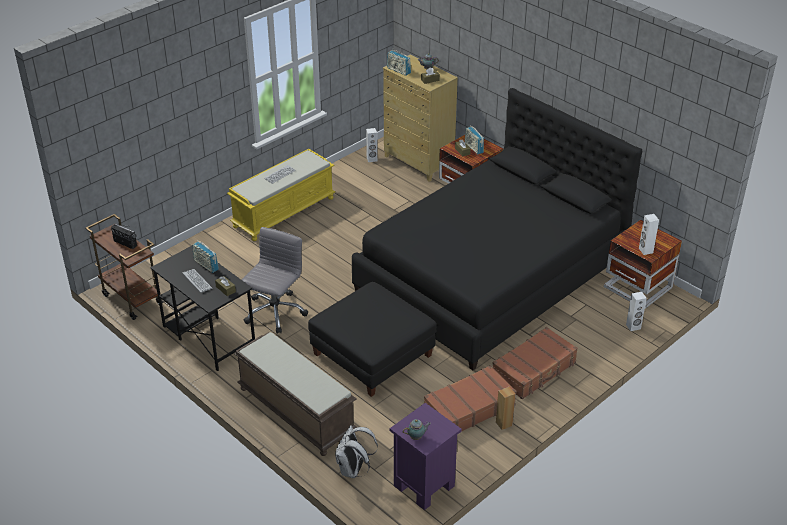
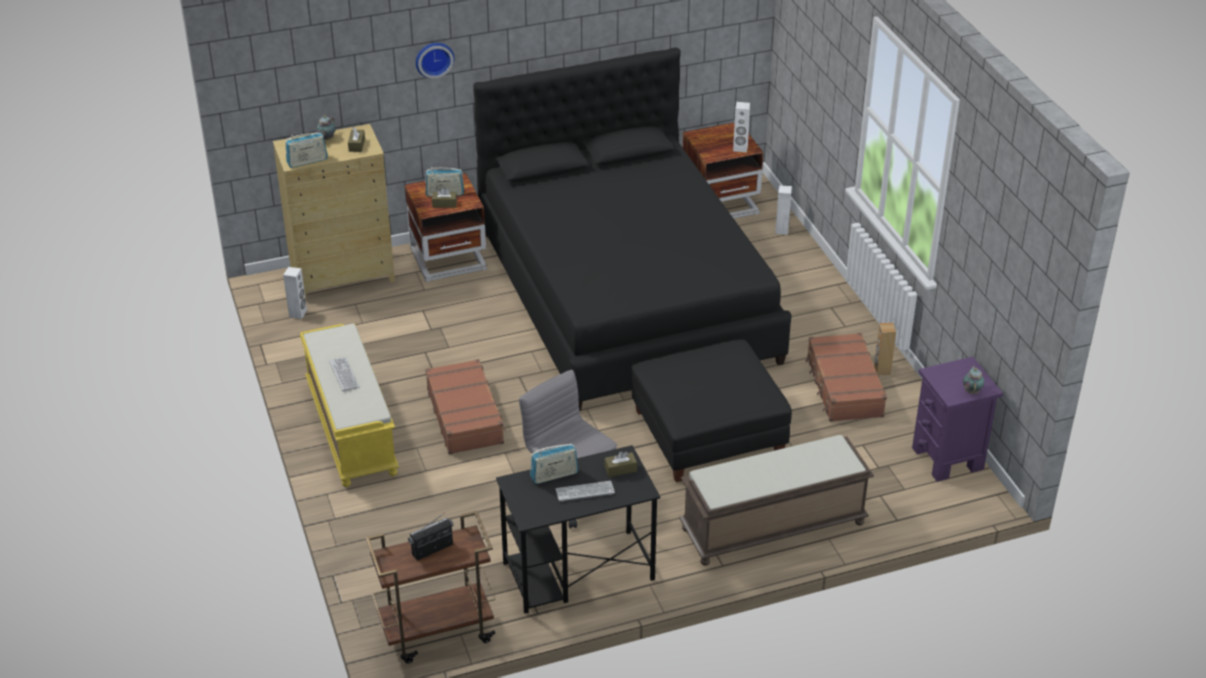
camera: 65 degrees left, 0 degrees up
(353, 470) = (898, 506): white backpack -> none
(499, 57) = (434, 58): none -> wall clock
(534, 370) = (809, 320): brown suitcase -> brown suitcase (465, 416)

